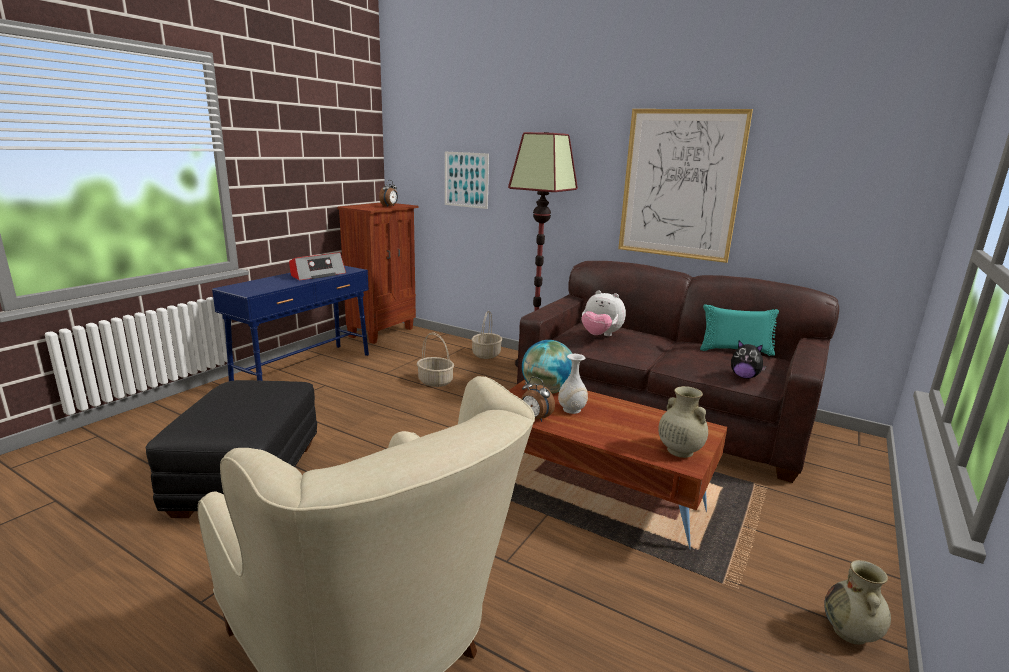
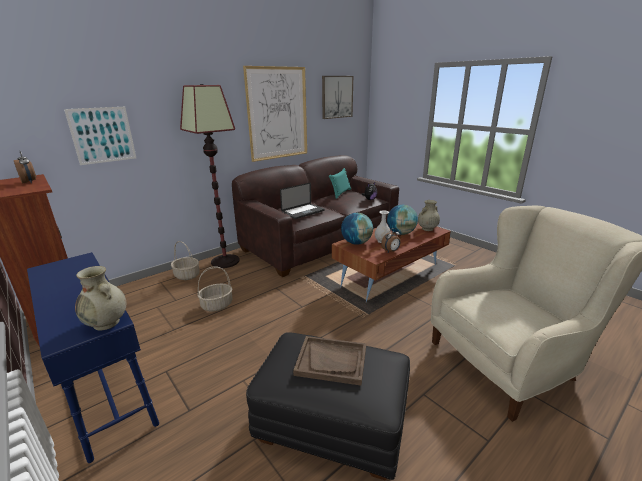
camera: 70 degrees left, 5 degrees up
(244, 400) = (331, 361): none -> brown tray
(317, 275) = (77, 278): radio -> none
(600, 336) = (303, 212): plush toy -> laptop
(625, 424) = (401, 233): none -> globe
(835, 169) = (337, 97): none -> picture
(850, 633) = (477, 253): beige vase -> beige vase (107, 323)

